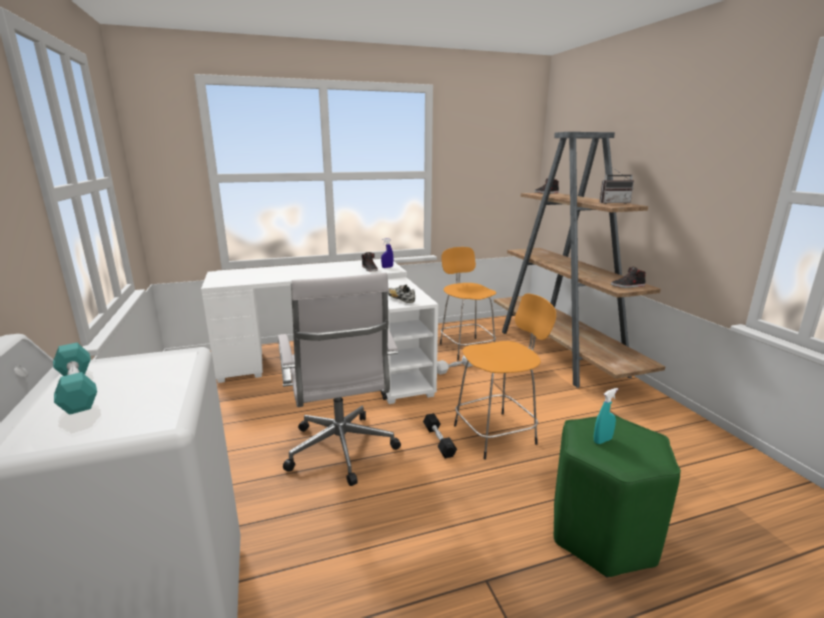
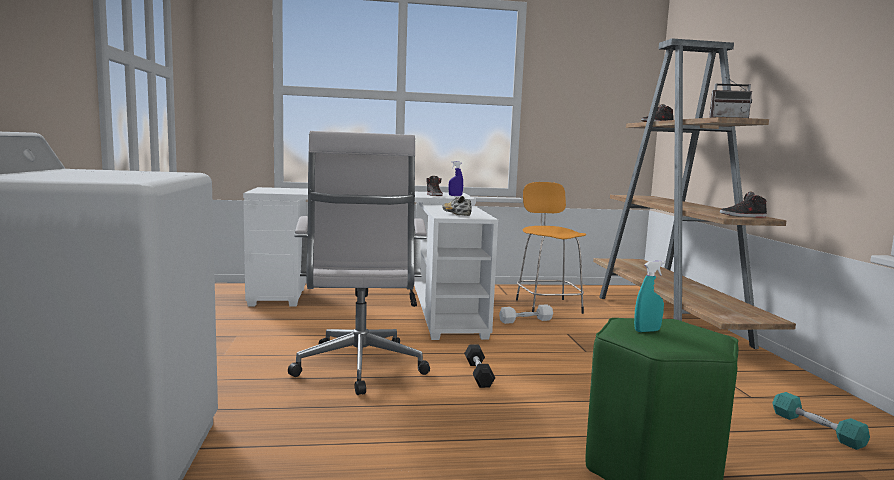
camera: 10 degrees right, 10 degrees down
(77, 388) = (72, 172): turquoise dumbbell -> turquoise dumbbell (817, 429)
(497, 434) = (554, 376): orange stool -> none

